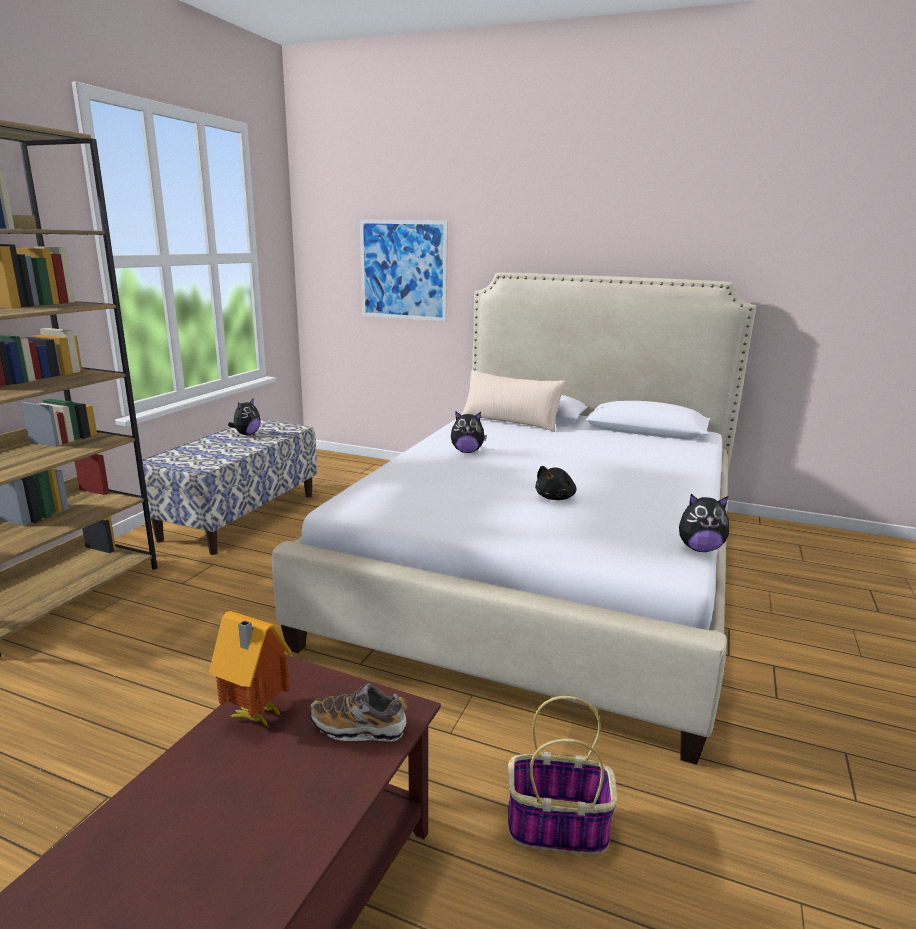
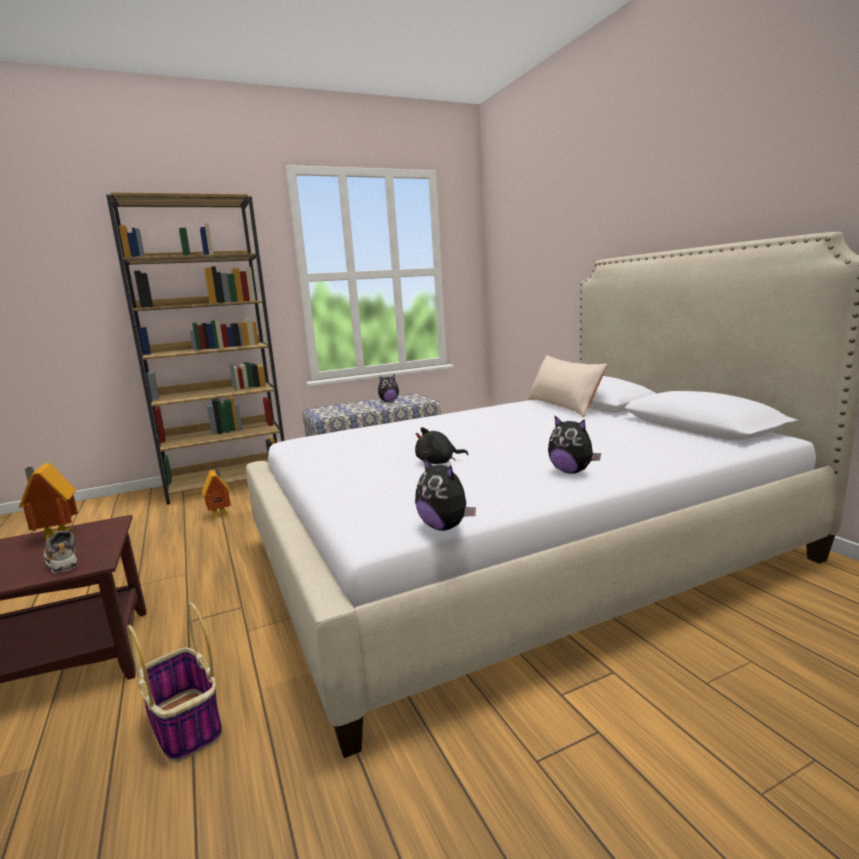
camera: 45 degrees right, 5 degrees down
(140, 640) = (221, 514): none -> toy house
(403, 270) = (544, 270): picture -> none
(467, 451) = (462, 421): plush toy -> plush toy (571, 471)

